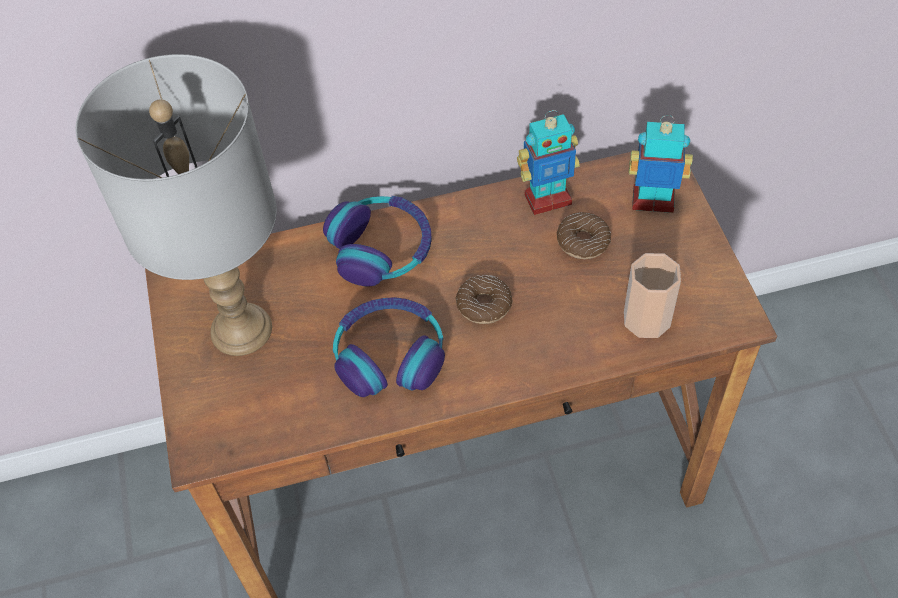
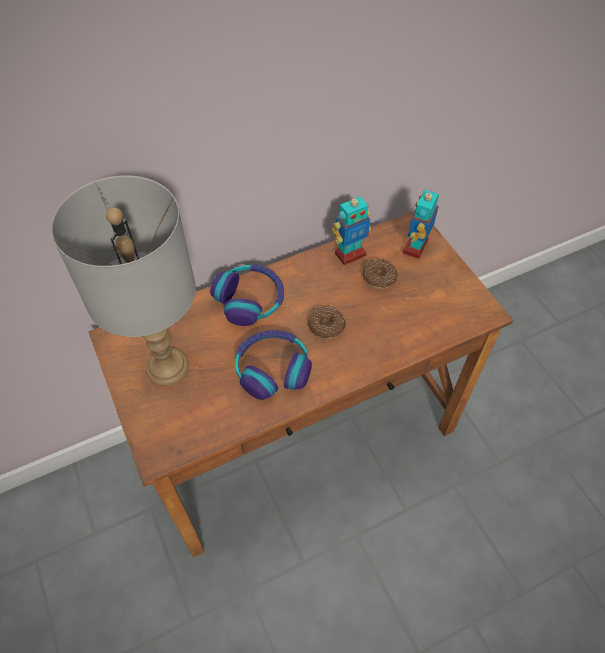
camera: 15 degrees left, 0 degrees up
(646, 319) = (431, 321): cup -> none
(652, 202) = (416, 247): toy robot -> toy robot turned 60 degrees counterclockwise

